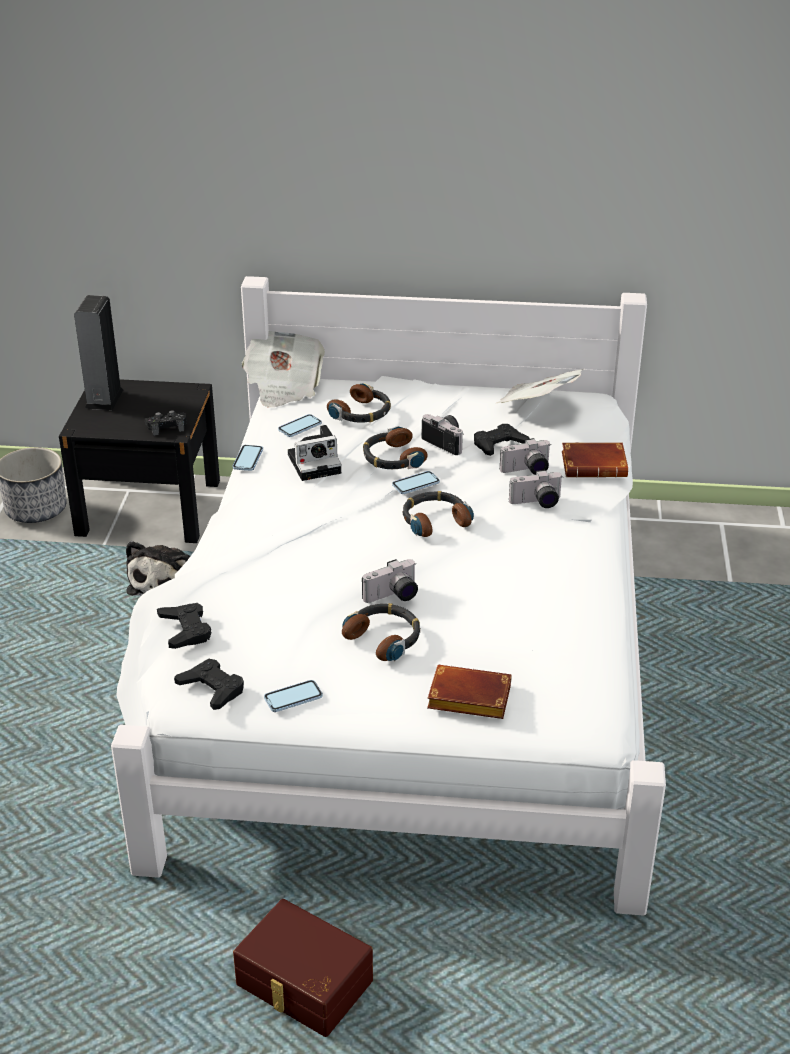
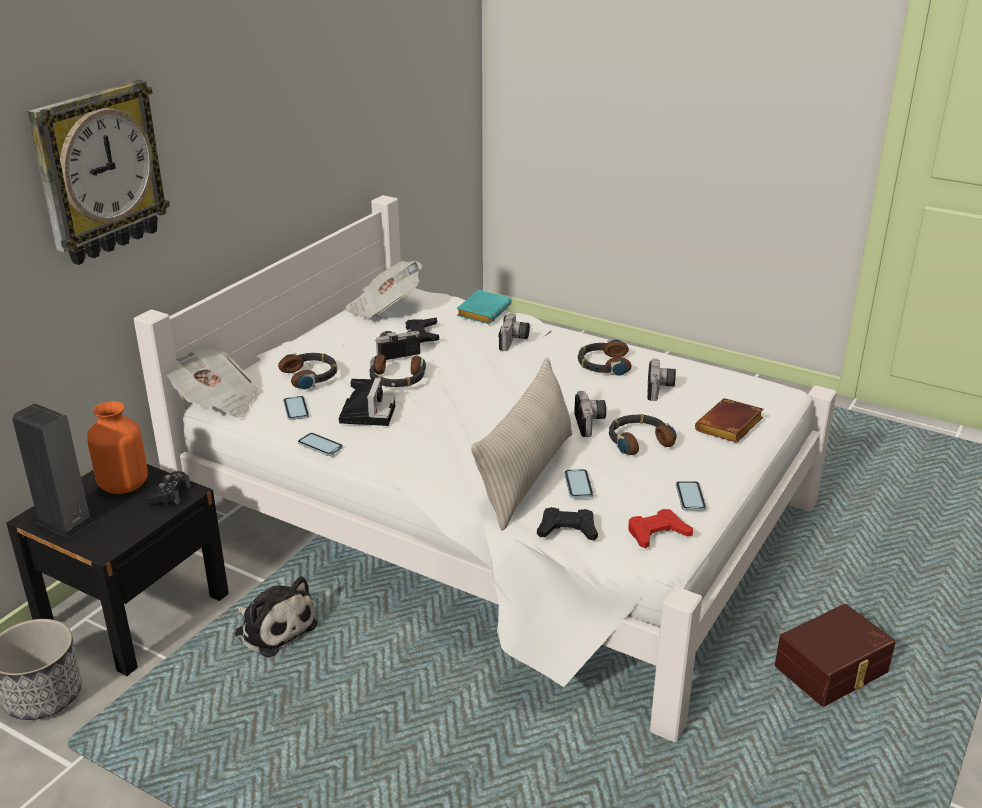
camera: 65 degrees left, 5 degrees down
(167, 403) = (124, 485): none -> orange vase
(212, 689) = (657, 533): black game controller -> red game controller
(237, 138) = (98, 172): none -> wall clock
(267, 583) = (526, 476): none -> beige pillow
(415, 484) = (445, 378): phone -> phone (578, 485)
(435, 520) = (502, 383): headphones -> headphones (603, 365)
(527, 471) = (468, 334): camera -> camera (660, 389)
(595, 465) = (483, 311): brown book -> turquoise book

